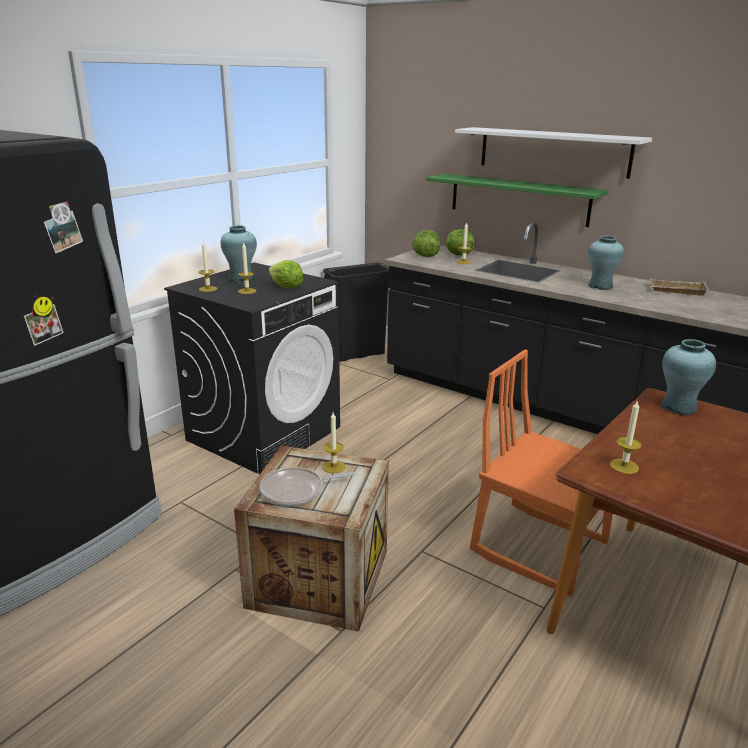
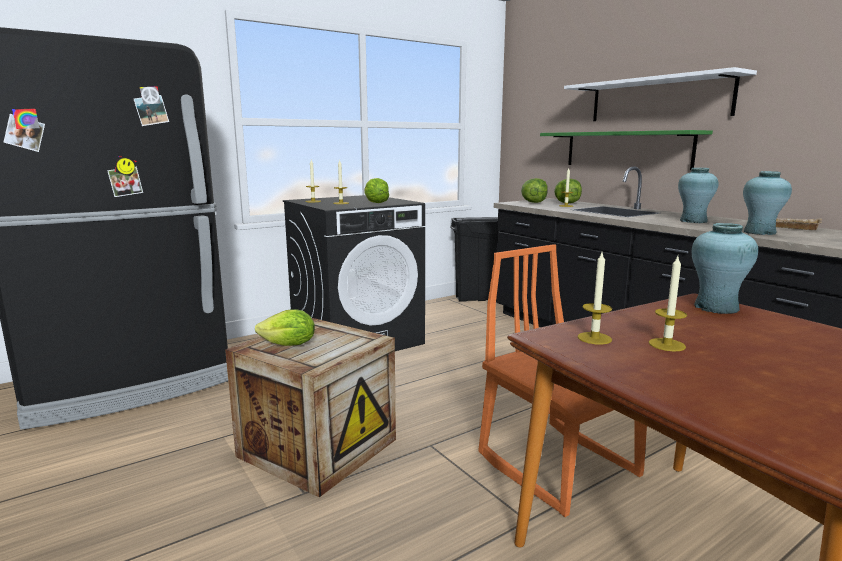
camera: 20 degrees right, 10 degrees down
(241, 279) = (347, 199): turquoise vase -> turquoise vase (760, 232)
(296, 491) = (289, 345): frying pan -> lettuce
(334, 467) = (340, 335): candle -> candle (667, 345)

